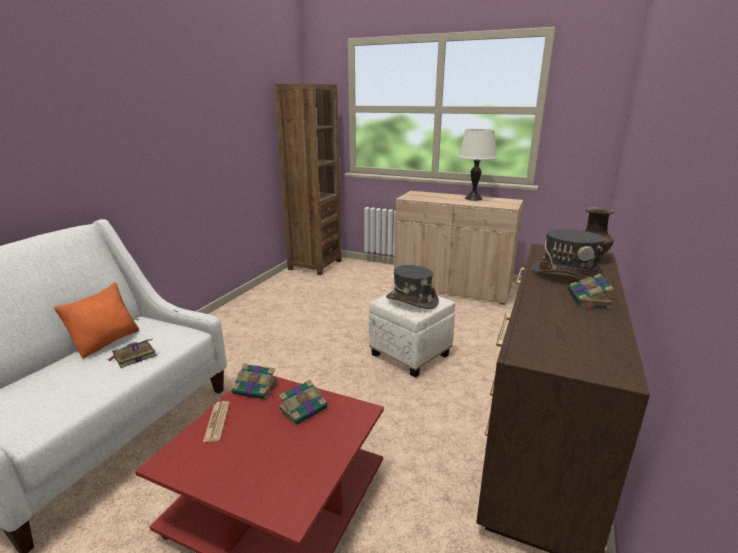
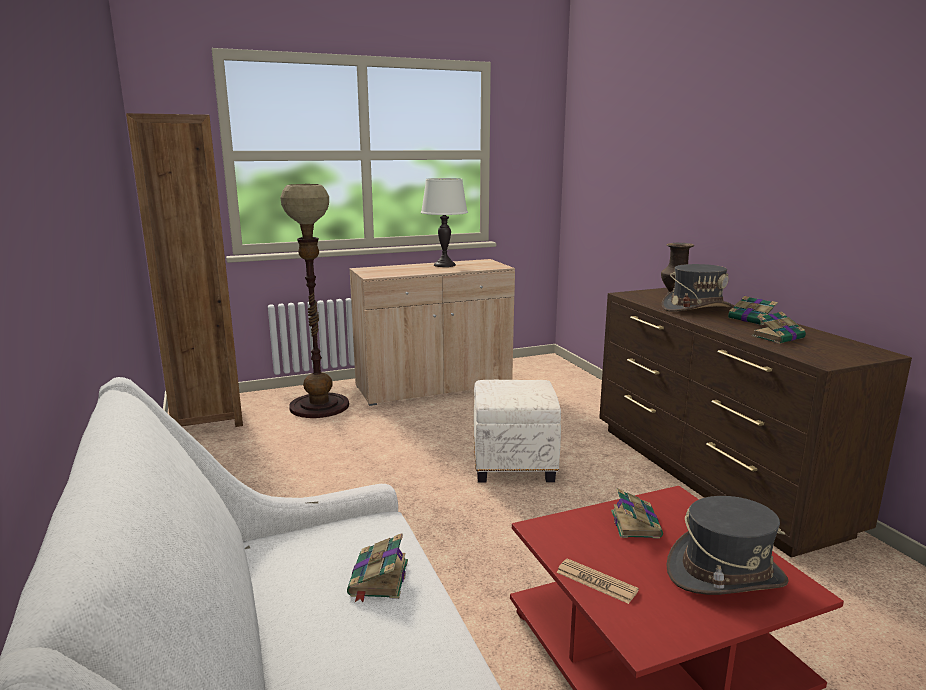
camera: 45 degrees left, 5 degrees down
(106, 342) = (284, 591): orange pillow -> none
(256, 389) = (557, 535): book -> book (778, 337)
(370, 277) = (319, 406): none -> floor lamp
(411, 300) = (518, 391): grey hat -> grey hat (725, 575)

